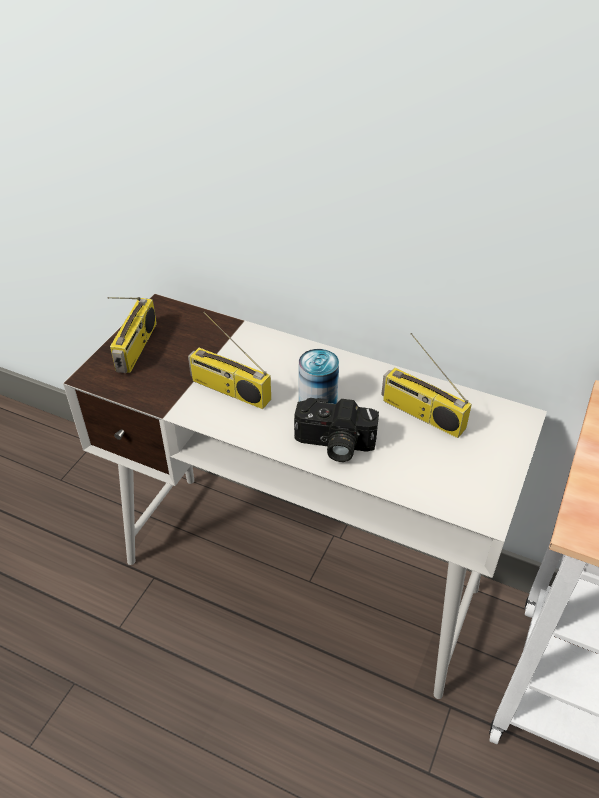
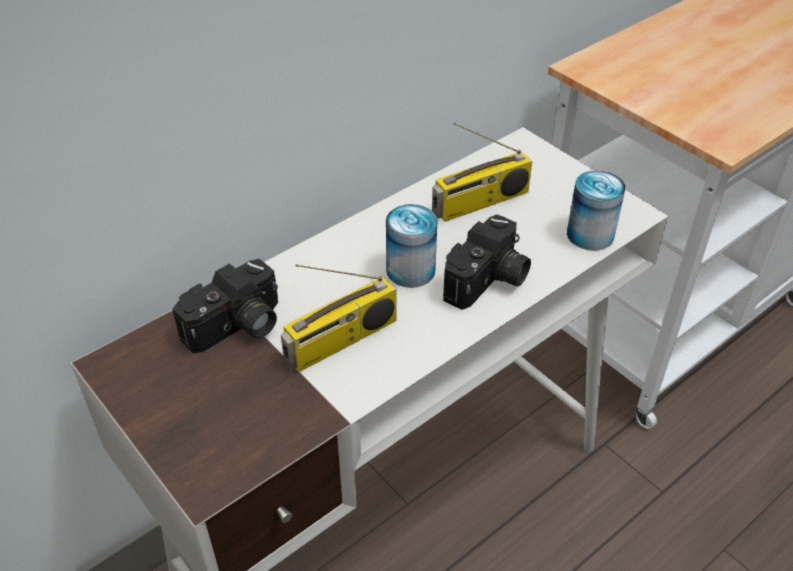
camera: 65 degrees left, 0 degrees up
(137, 348) = (183, 414): radio -> none
(214, 342) = (237, 327): none -> camera
(434, 491) = (590, 234): none -> can

